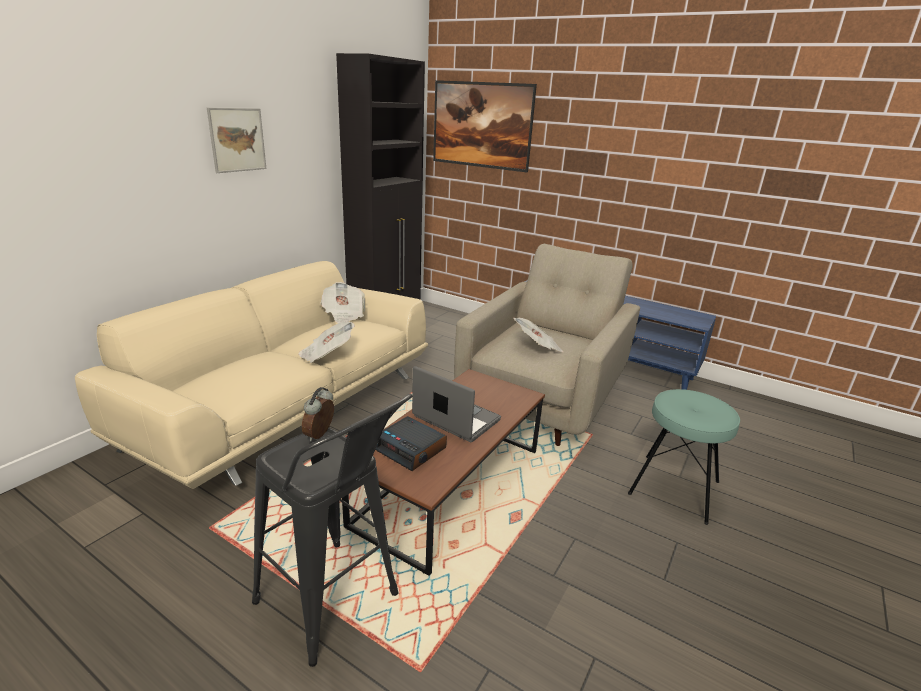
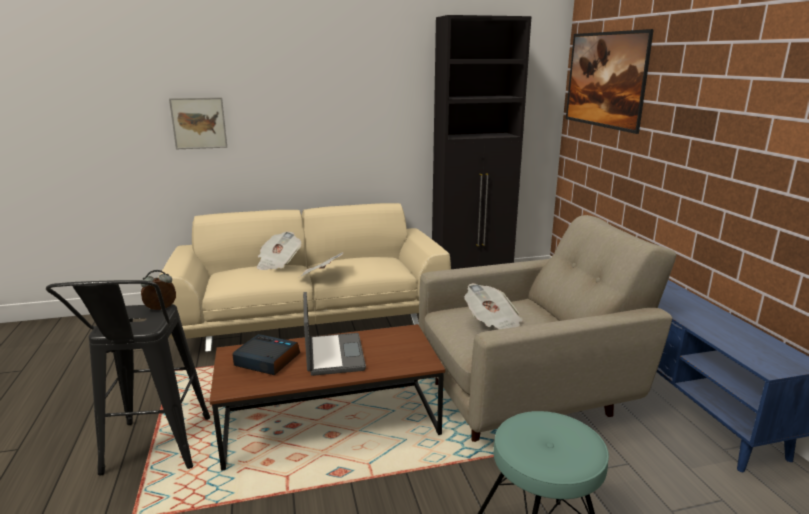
camera: 45 degrees right, 5 degrees down
(237, 140) = (325, 93): picture -> picture (199, 123)
(344, 314) = (383, 252): newspaper -> newspaper (278, 263)
(411, 449) = (266, 360): alarm clock -> alarm clock turned 120 degrees clockwise

